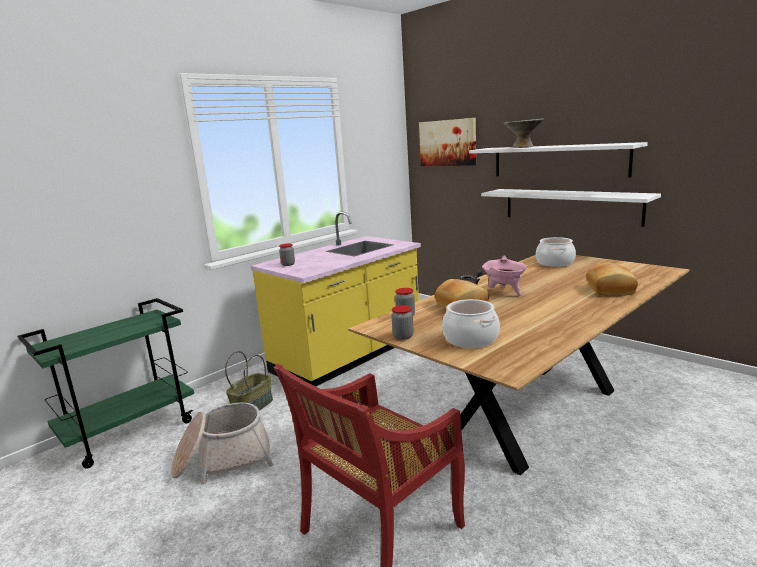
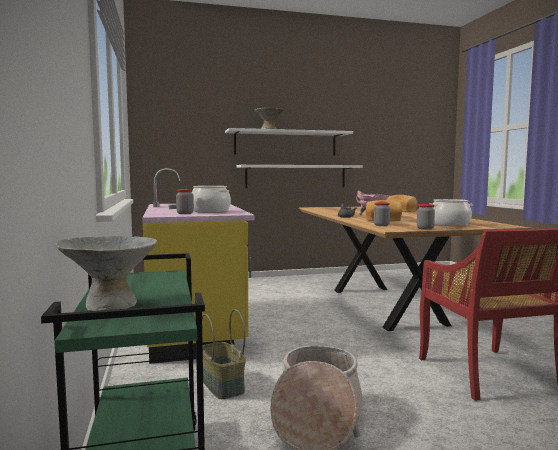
camera: 60 degrees left, 10 degrees down
(84, 334) = (111, 304): none -> grey bowl
(447, 143) = (182, 123): picture -> none
(554, 263) = (330, 209): cooking pot -> cooking pot (210, 211)

